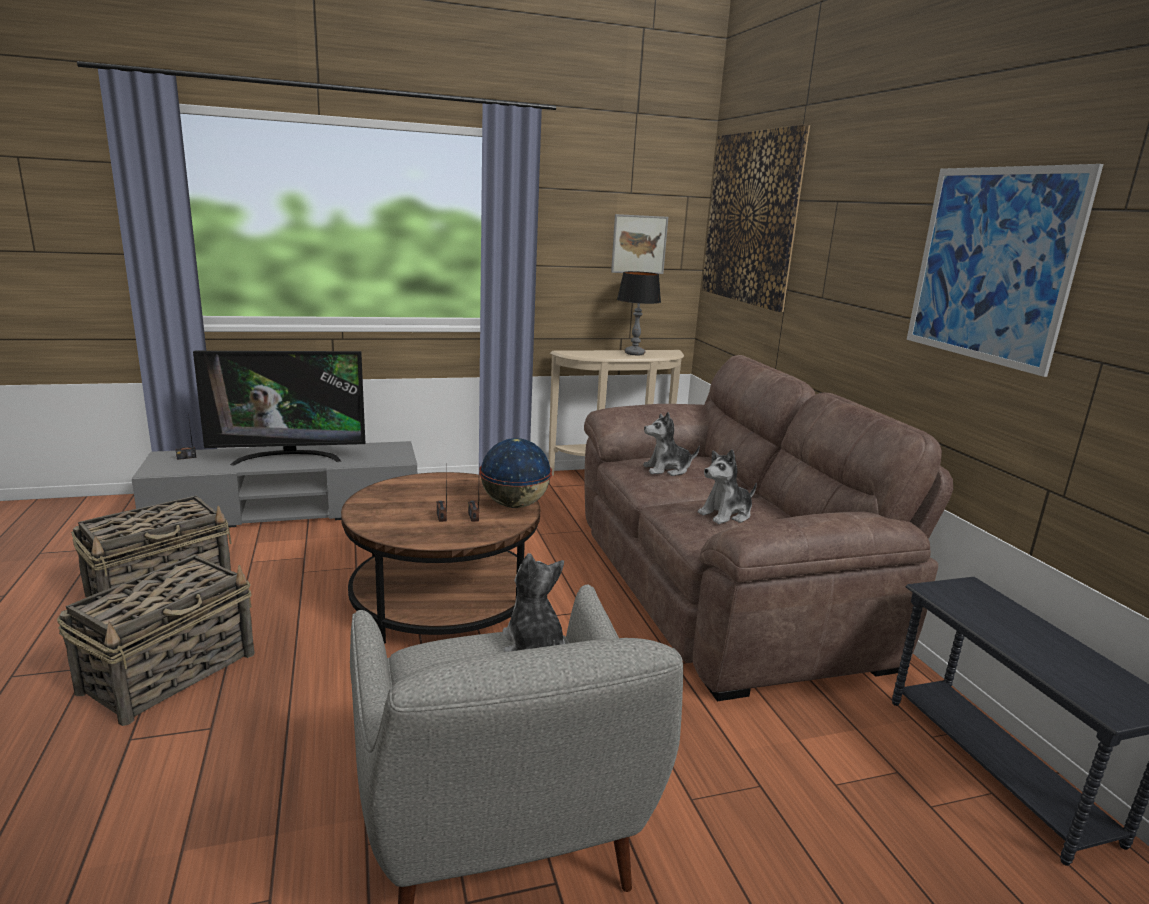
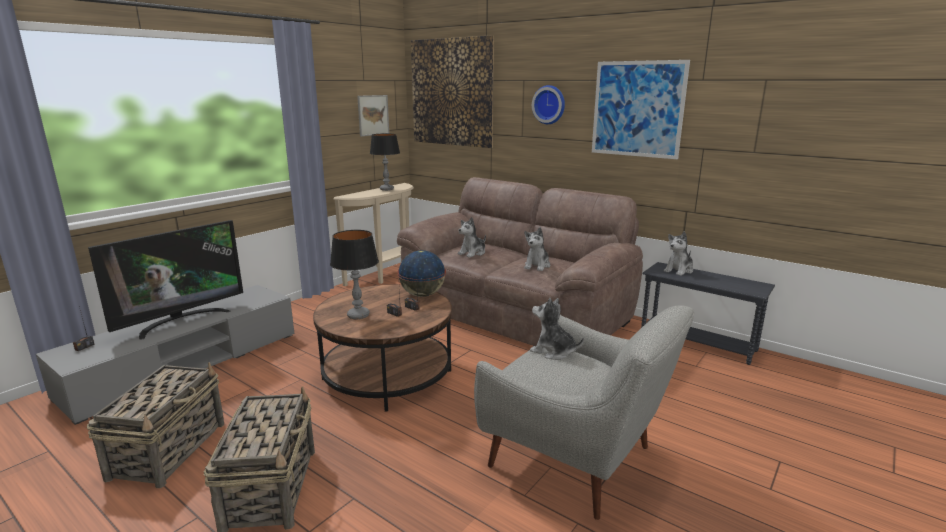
camera: 35 degrees left, 0 degrees up
(402, 505) = (358, 315): none -> table lamp
(862, 246) = (549, 104): none -> wall clock
(992, 605) = (679, 270): none -> plush toy

